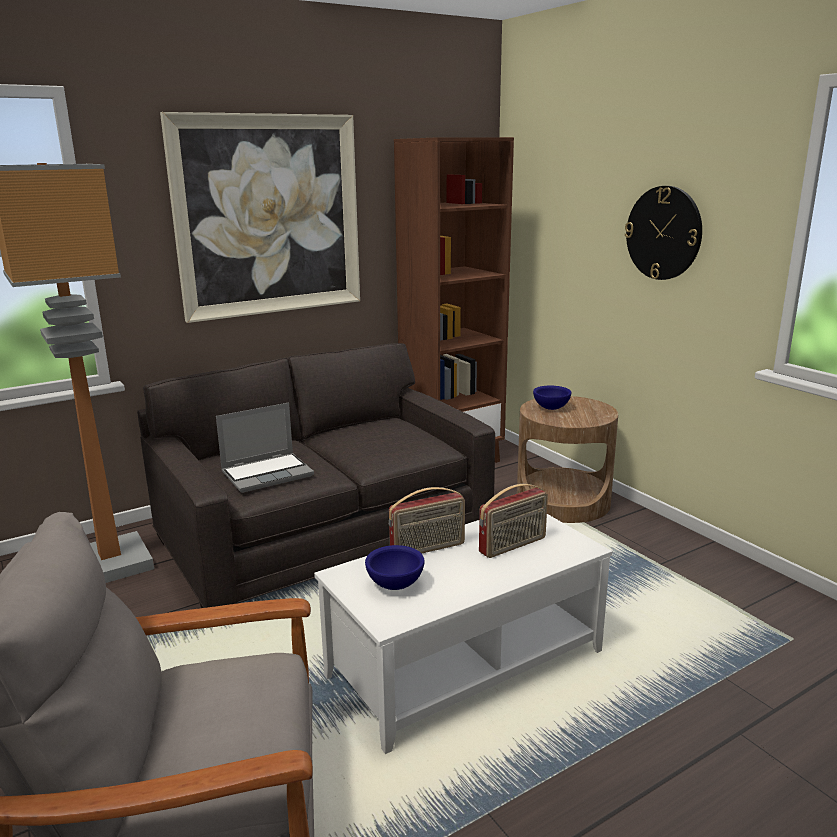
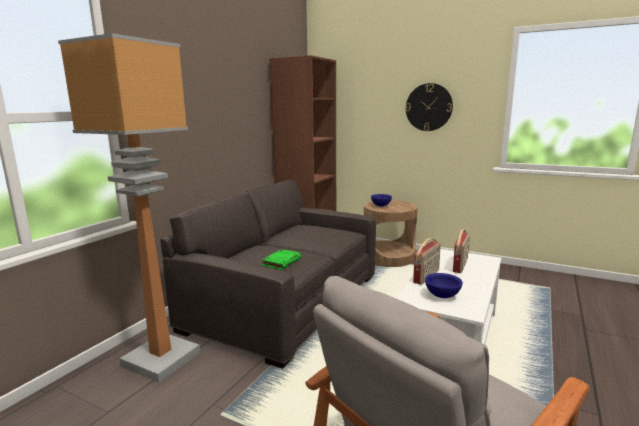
camera: 30 degrees left, 5 degrees down
(268, 216) = (214, 101): picture -> none
(268, 473) = (282, 262): laptop -> green book

